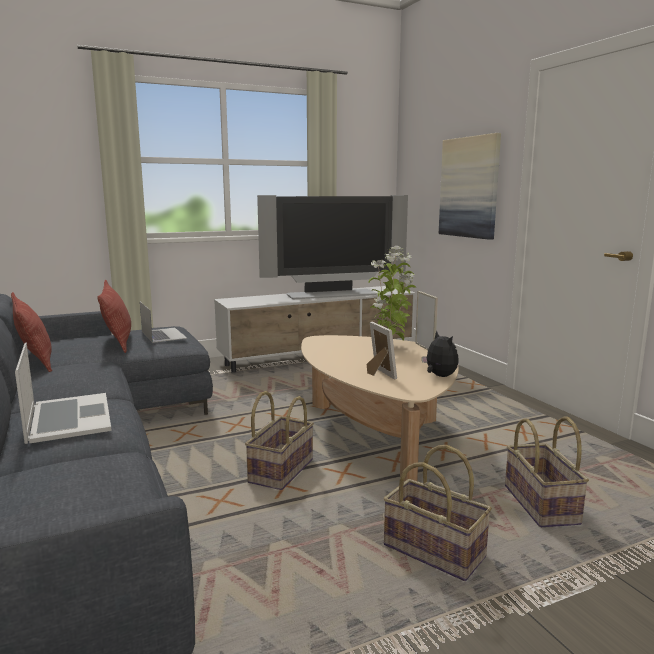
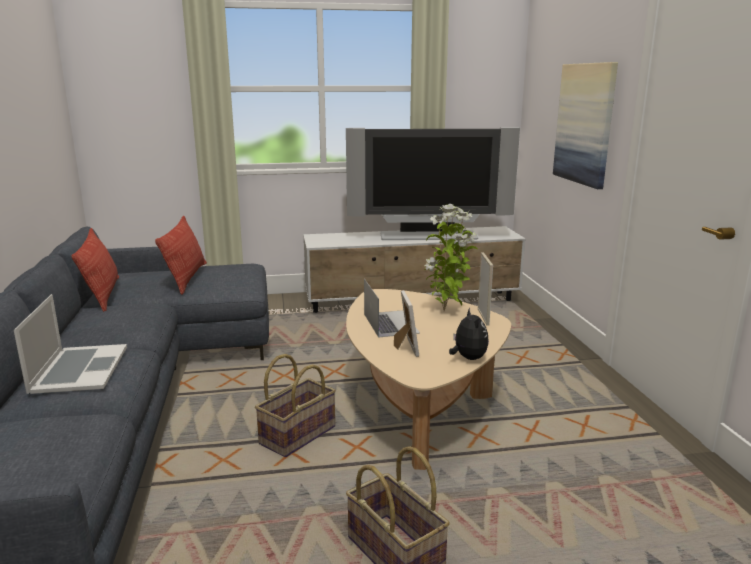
camera: 15 degrees right, 5 degrees up
(163, 335) = (230, 275): laptop -> laptop (390, 323)
(542, 504) = (548, 520): basket -> none

